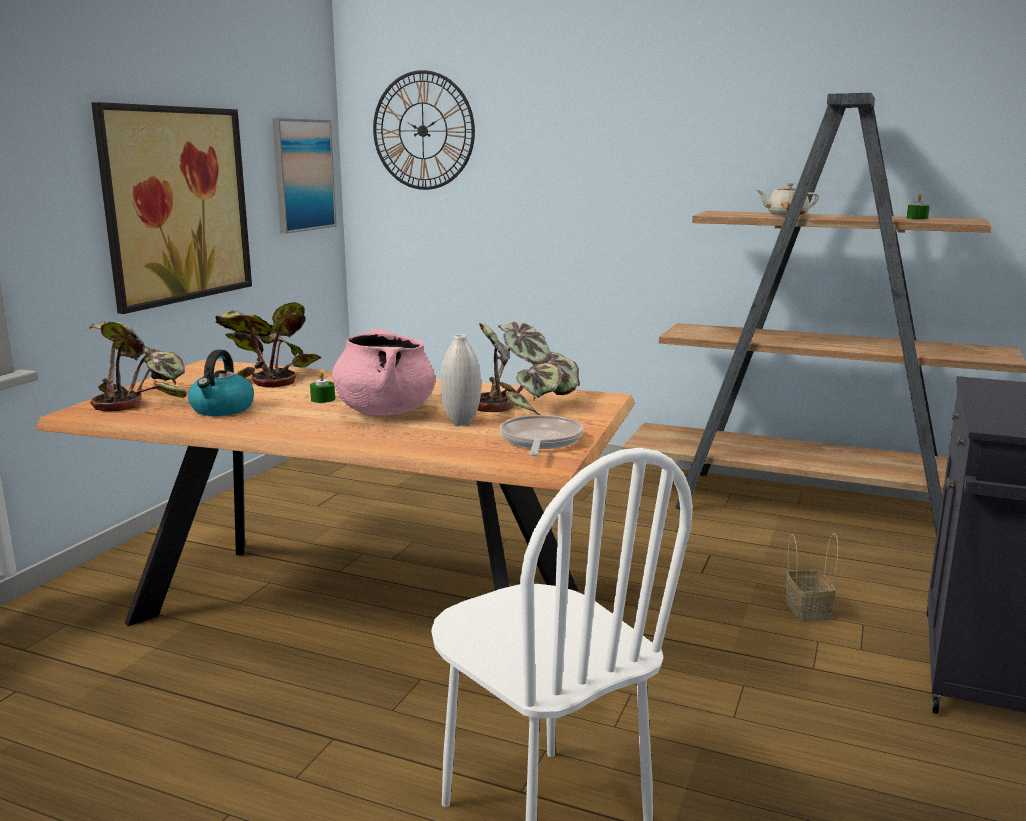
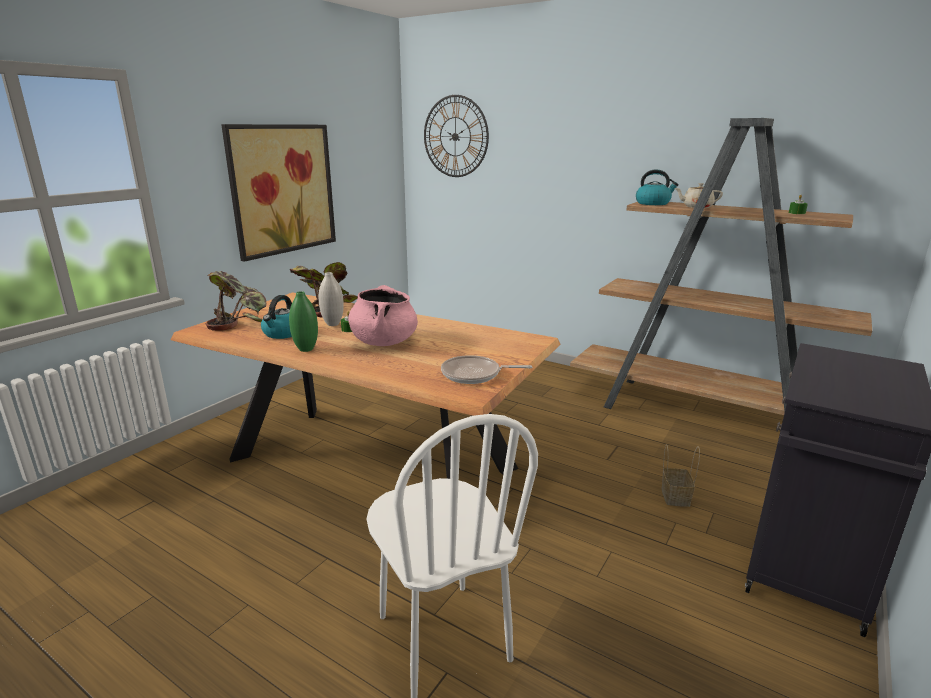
camera: 10 degrees right, 5 degrees up
(271, 426) = (306, 349): none -> green vase
(303, 175) = (375, 166): picture -> none
(461, 422) = (429, 355): white vase -> white vase (333, 324)
(524, 405) = (478, 343): potted plant -> none
(540, 441) = (474, 375): frying pan -> frying pan turned 105 degrees counterclockwise
(726, 213) = (653, 203): none -> kettle

